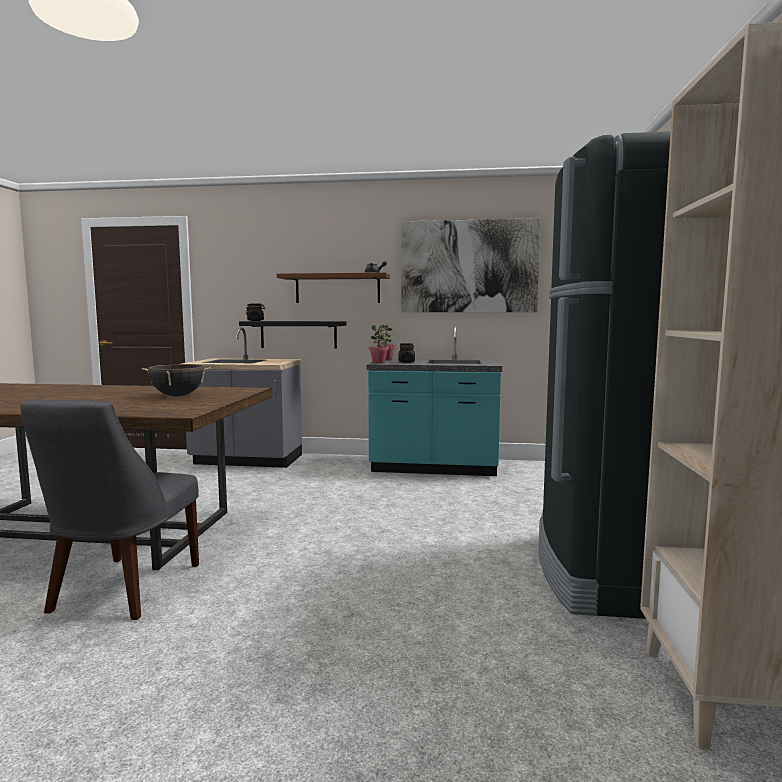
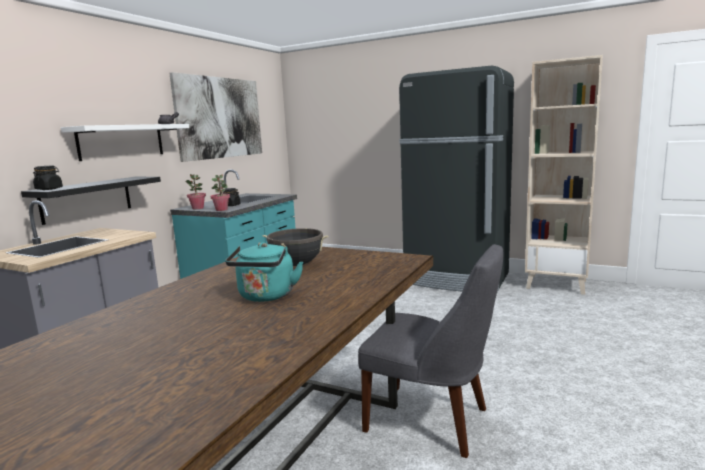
camera: 70 degrees left, 5 degrees up
(84, 398) = (266, 297): none -> turquoise kettle
(337, 289) = (121, 141): brown shelf -> white shelf

